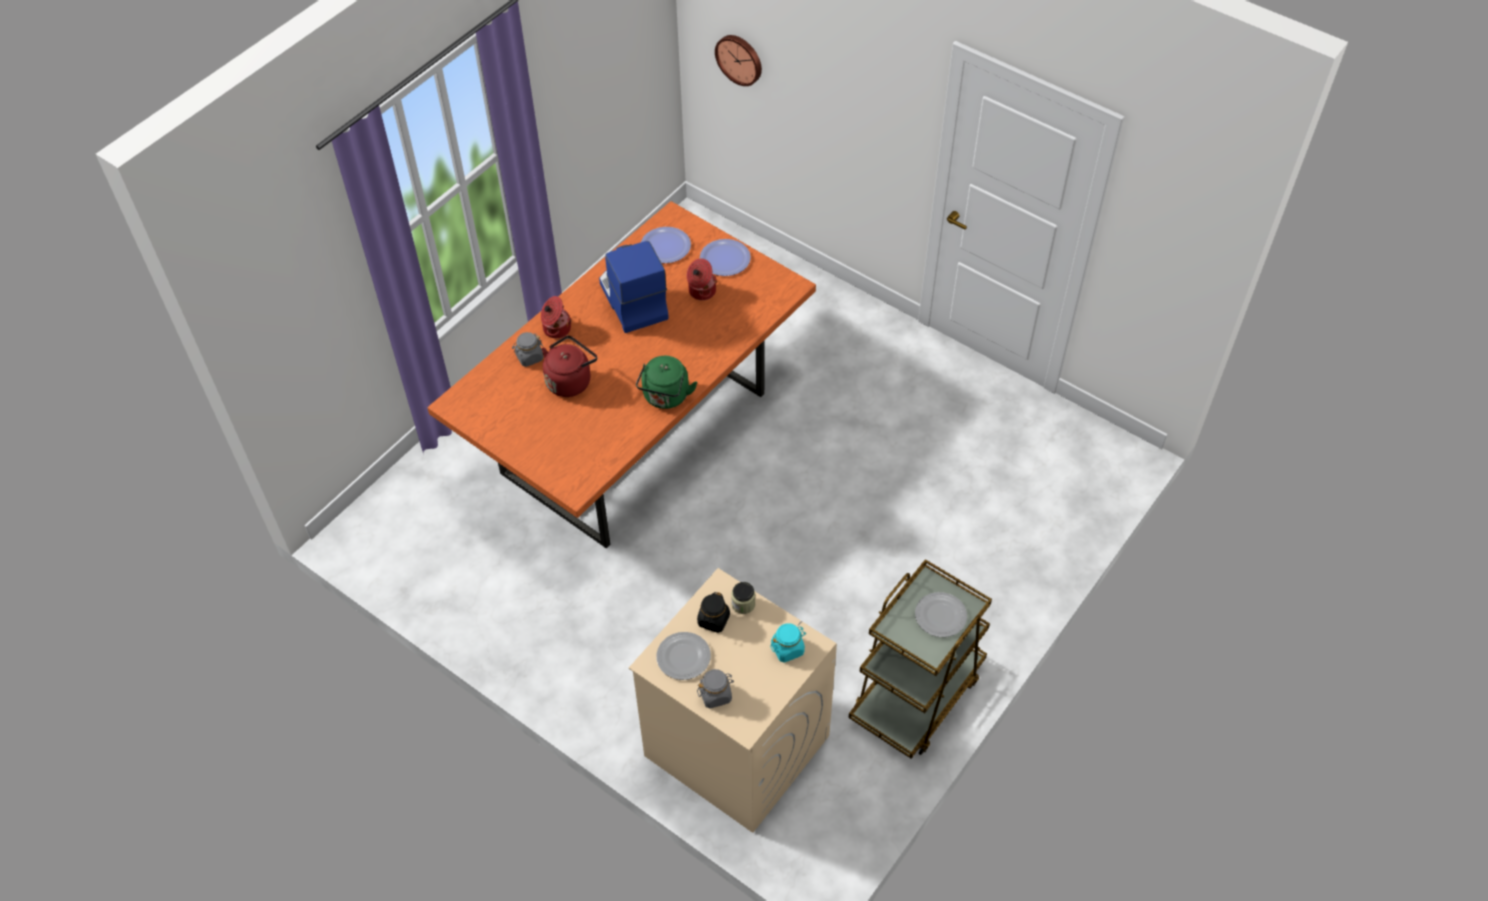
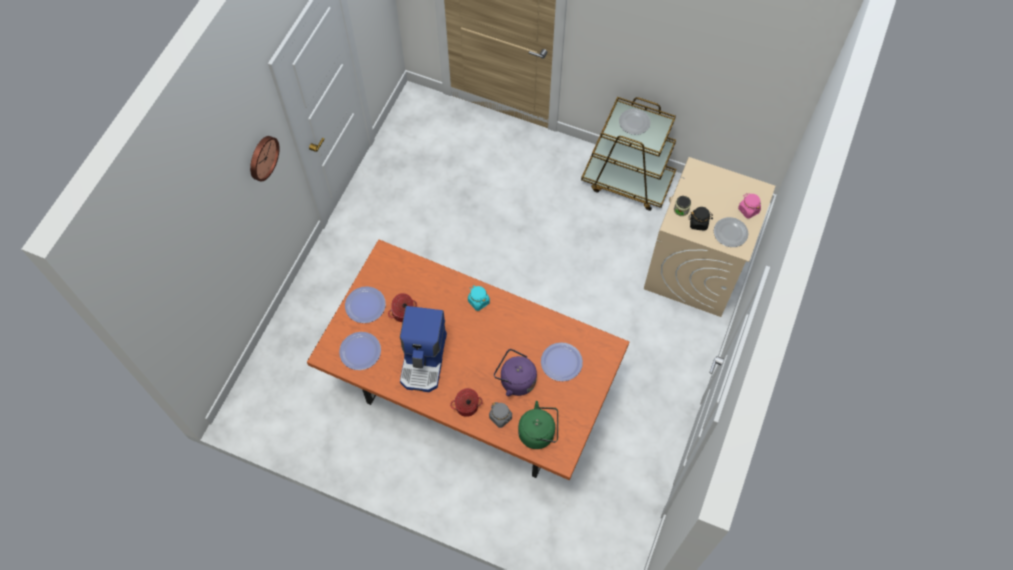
camera: 105 degrees left, 10 degrees up
(570, 380) = (515, 380): red kettle -> purple kettle
(576, 431) = (561, 362): none -> plate
(632, 300) = (424, 360): coffee machine -> coffee machine turned 45 degrees counterclockwise
(665, 397) = (513, 311): green kettle -> green kettle (539, 433)
(715, 695) = (748, 210): grey jar -> pink jar
(740, 59) = (194, 292): wall clock -> wall clock (262, 157)
(788, 649) = (703, 180): turquoise jar -> turquoise jar (478, 301)

